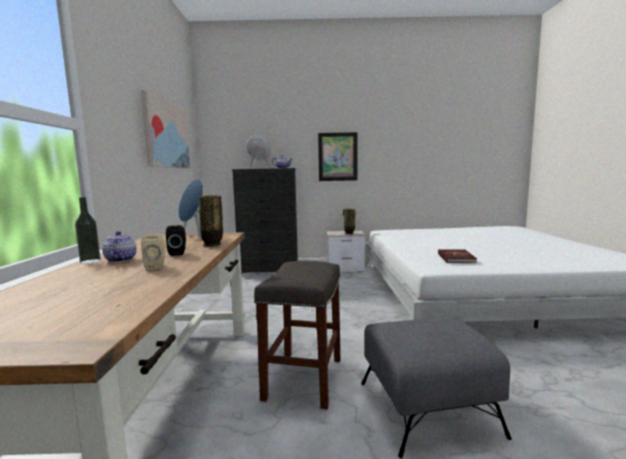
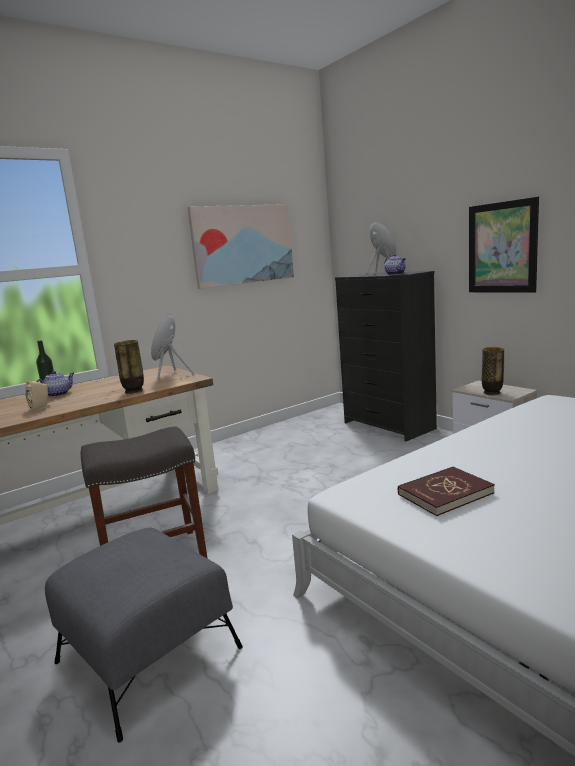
camera: 55 degrees right, 5 degrees up
(178, 253) = (90, 396): black speaker -> none

